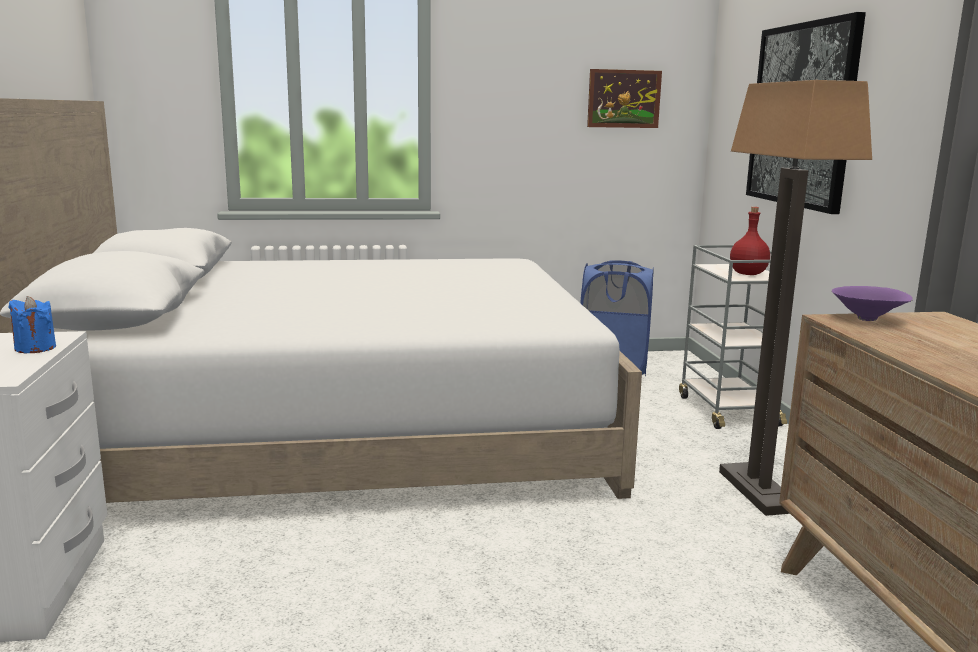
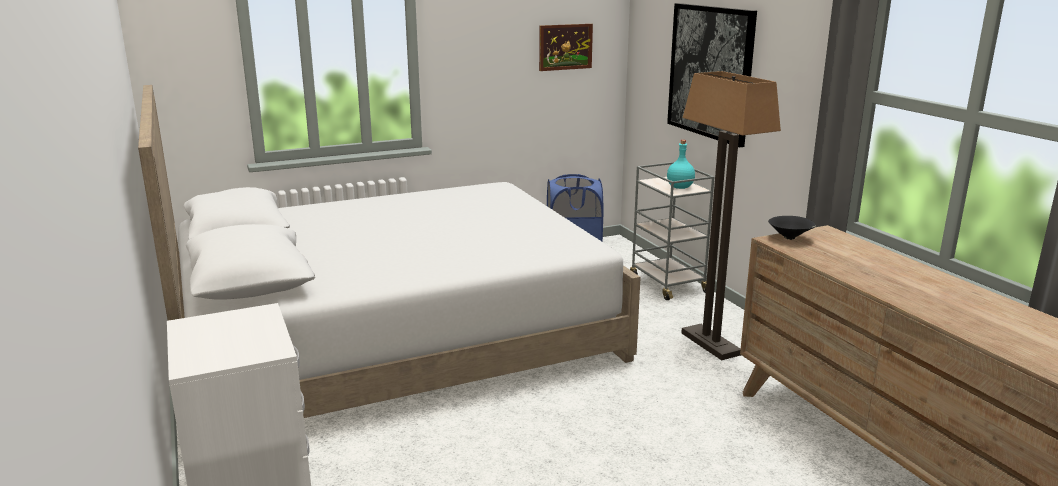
camera: 15 degrees left, 5 degrees up
(35, 348) = (264, 323): blue candle -> none
(747, 274) = (679, 187): red bottle -> turquoise bottle
(868, 319) = (790, 238): purple bowl -> black bowl

